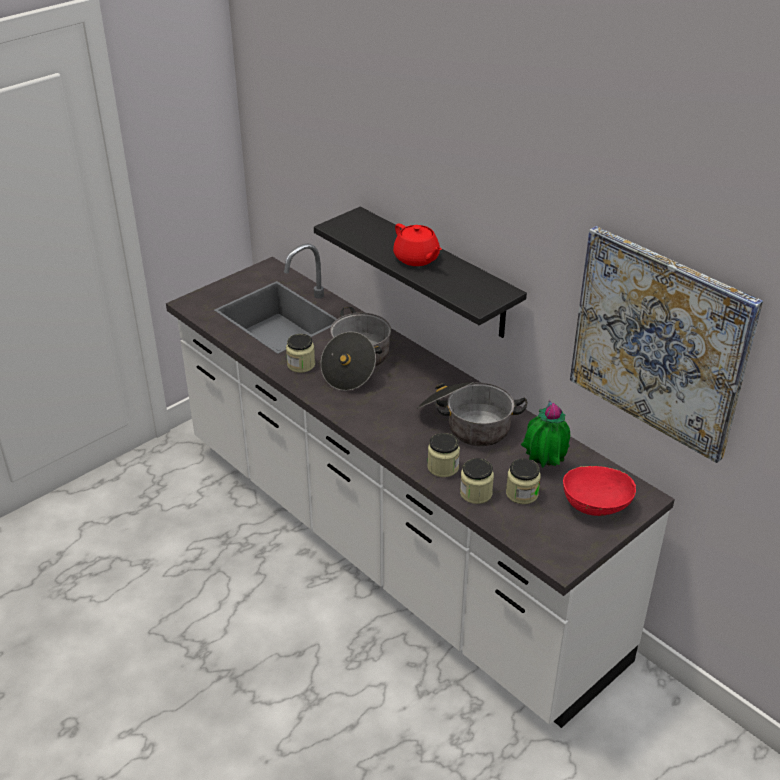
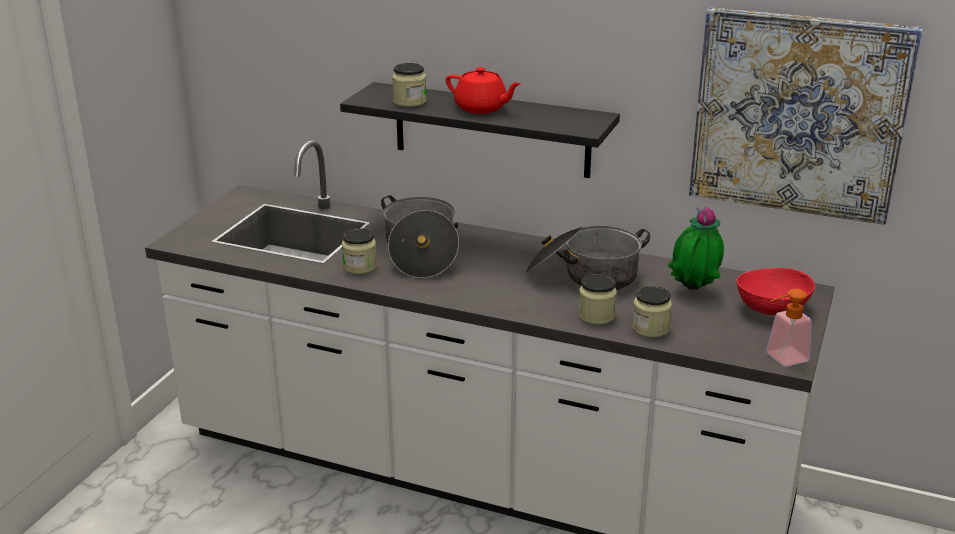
camera: 25 degrees left, 10 degrees down
(522, 493) = (695, 317): jar -> jar (409, 101)
(557, 558) = (781, 359): none -> soap dispenser

